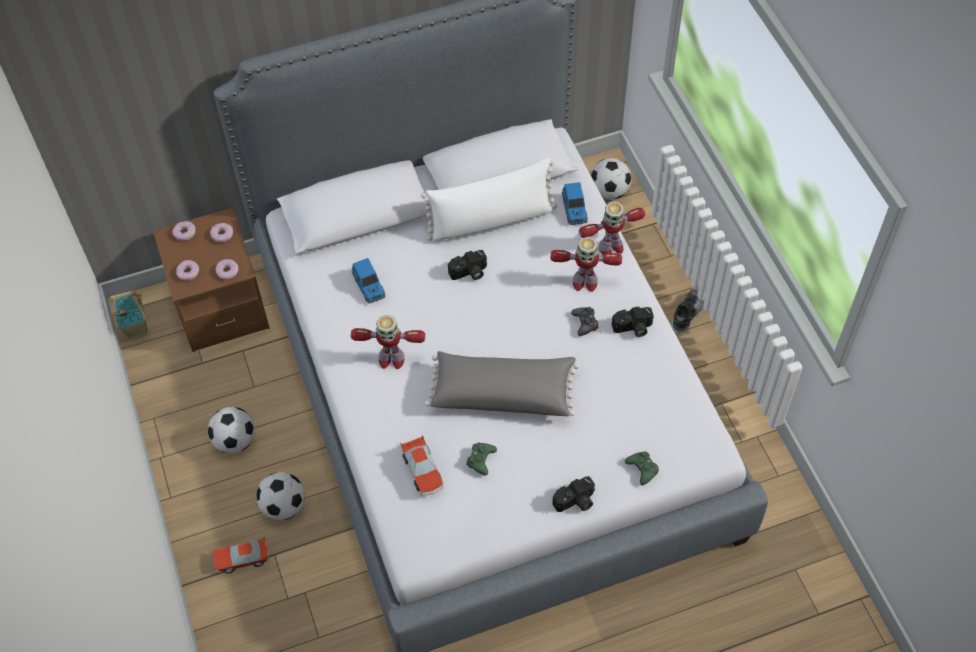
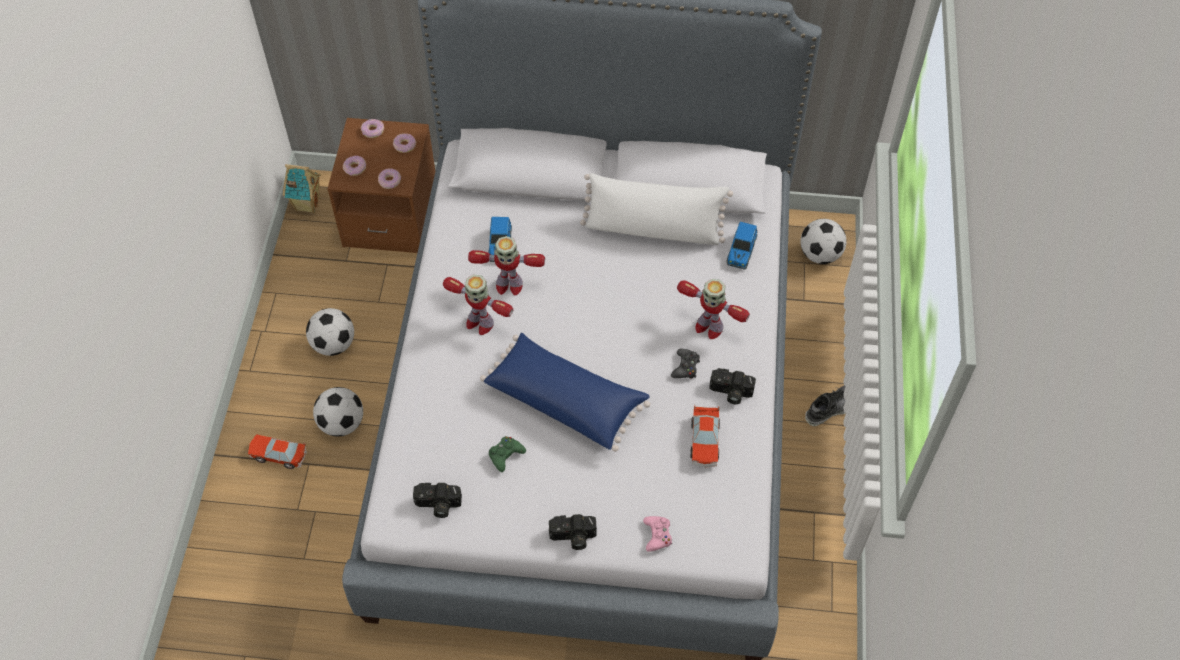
camera: 25 degrees right, 0 degrees up
(423, 471) = (445, 441): toy car -> toy car (704, 442)
(469, 273) = (601, 272): camera -> camera (437, 505)
(502, 392) = (565, 399): grey pillow -> blue pillow
(610, 248) = (755, 304): toy robot -> toy robot (508, 285)
(642, 469) = (657, 535): green game controller -> pink game controller

